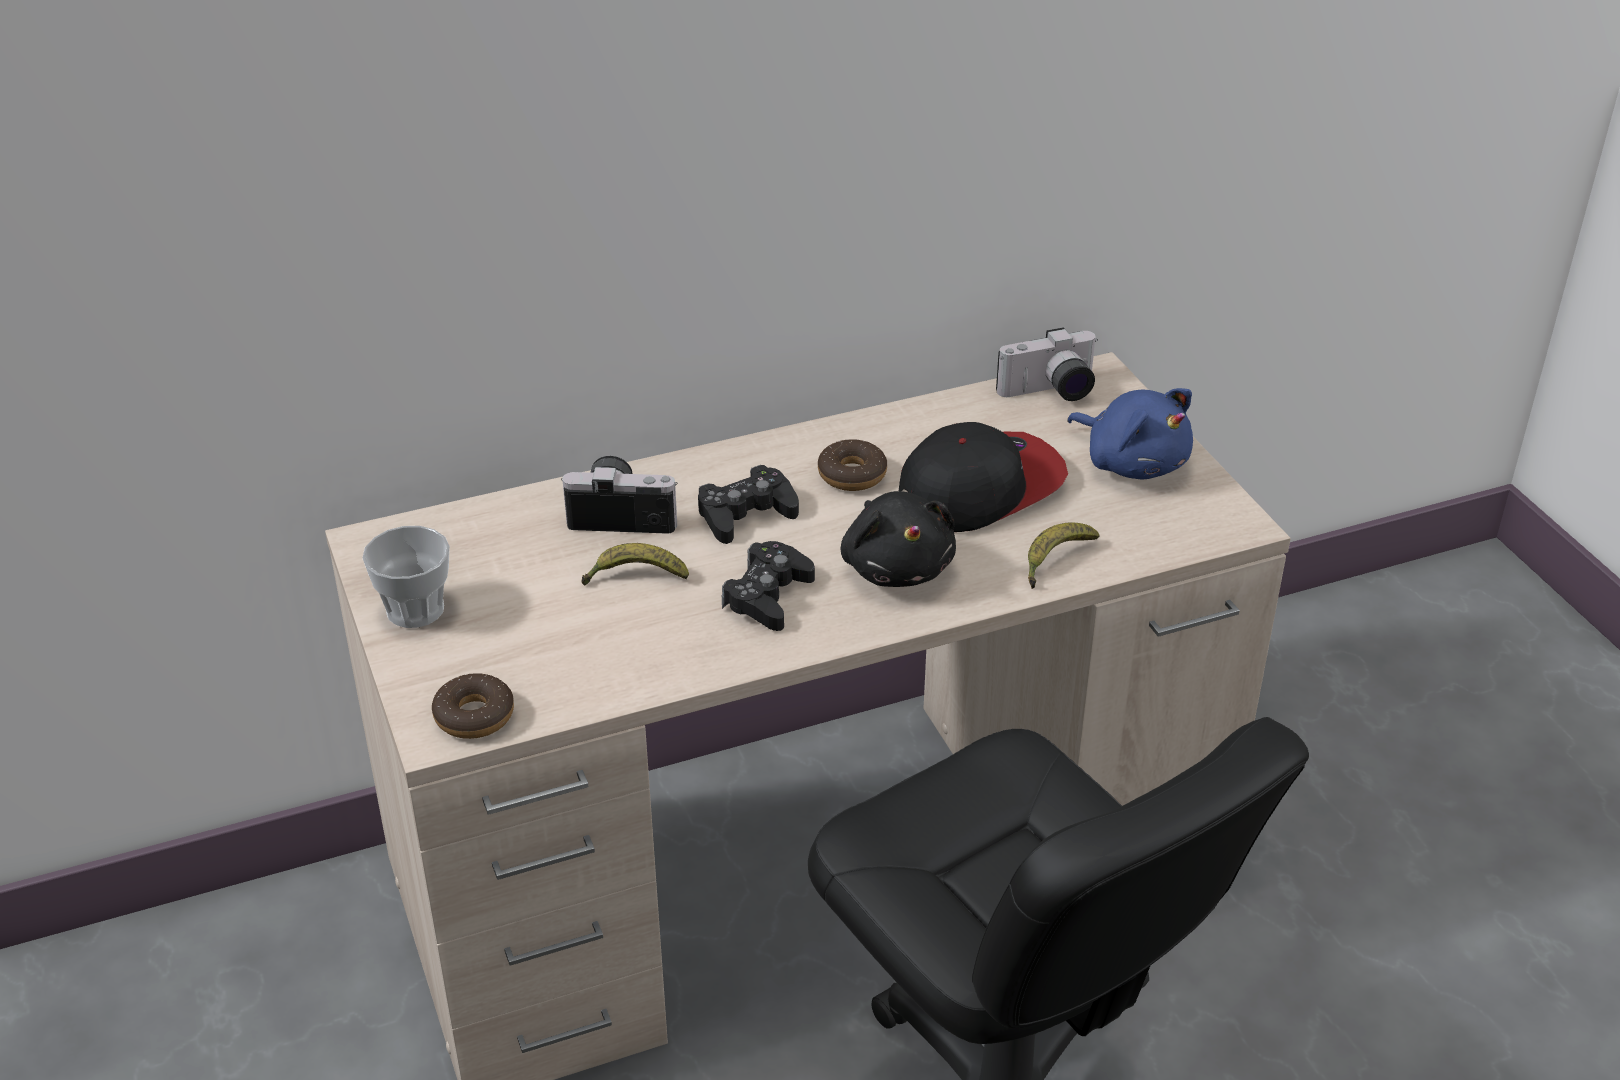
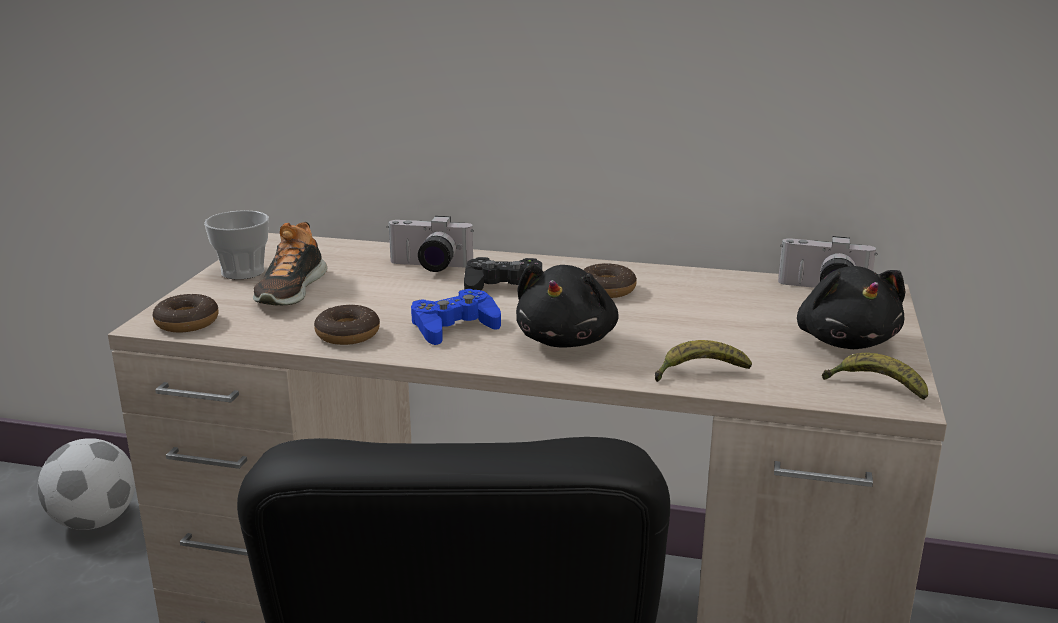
camera: 35 degrees right, 15 degrees down
(139, 997) = (94, 521): none -> football
(517, 615) = (290, 290): none -> shoe
(623, 513) = (429, 267): camera -> camera turned 150 degrees clockwise
(635, 577) = (387, 294): banana -> banana (875, 387)
(675, 655) = (347, 334): none -> donut
(767, 596) = (454, 327): black game controller -> blue game controller
(980, 487) = (694, 320): cap -> none
(1132, 462) = (845, 340): blue plush toy -> black plush toy

